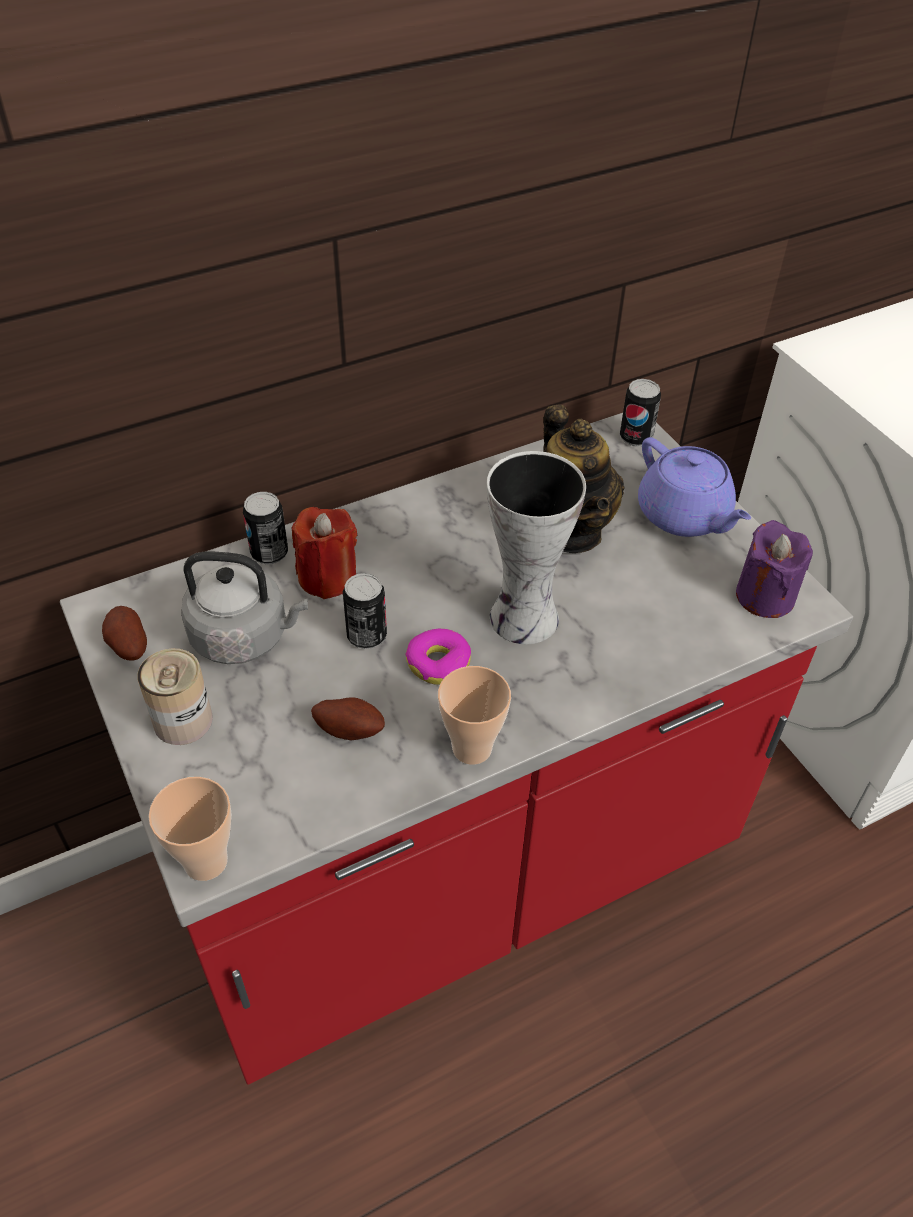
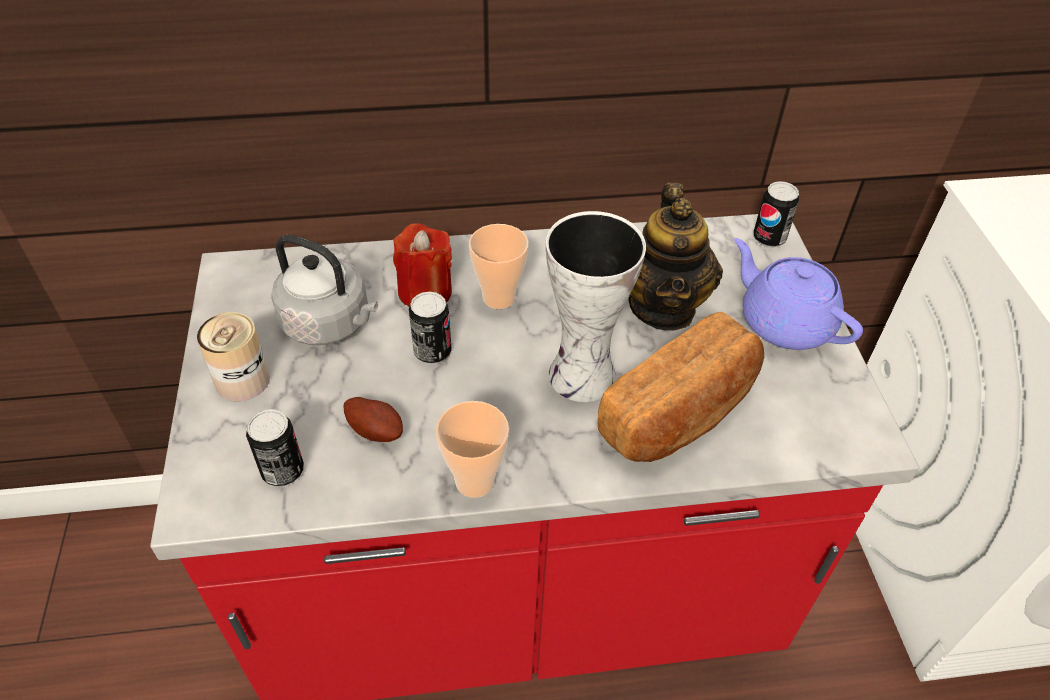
camera: 20 degrees right, 0 degrees up
(128, 646) = (233, 305): potato -> none
(205, 861) = (196, 508): cup -> cup (499, 298)
(269, 553) = (387, 259): can -> can (283, 471)
(439, 663) = (484, 394): donut -> none
(631, 627) = (680, 413): none -> bread
(684, 516) = (784, 322): purple teapot -> purple teapot turned 150 degrees clockwise
(765, 596) = (831, 421): purple candle -> none

